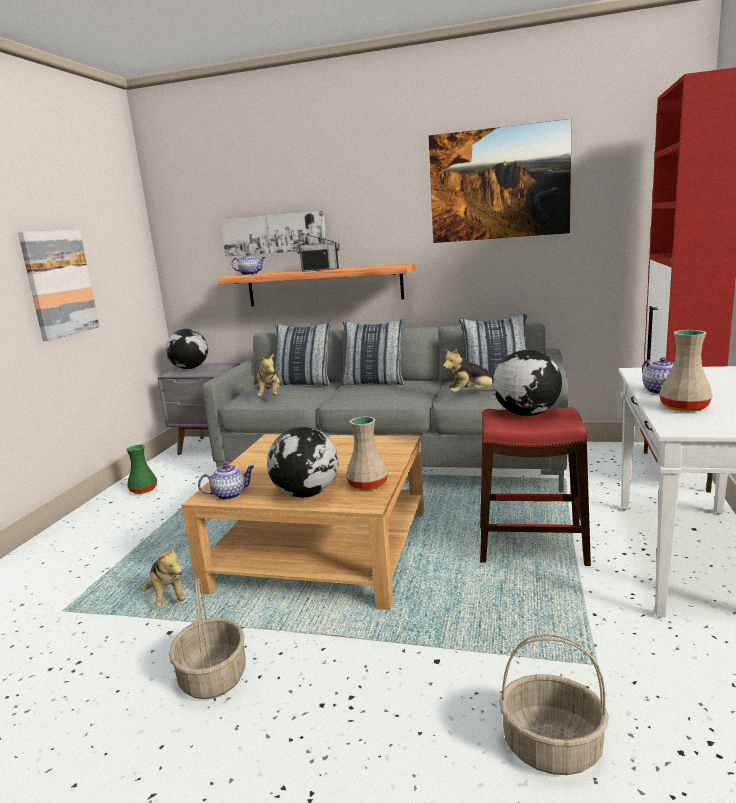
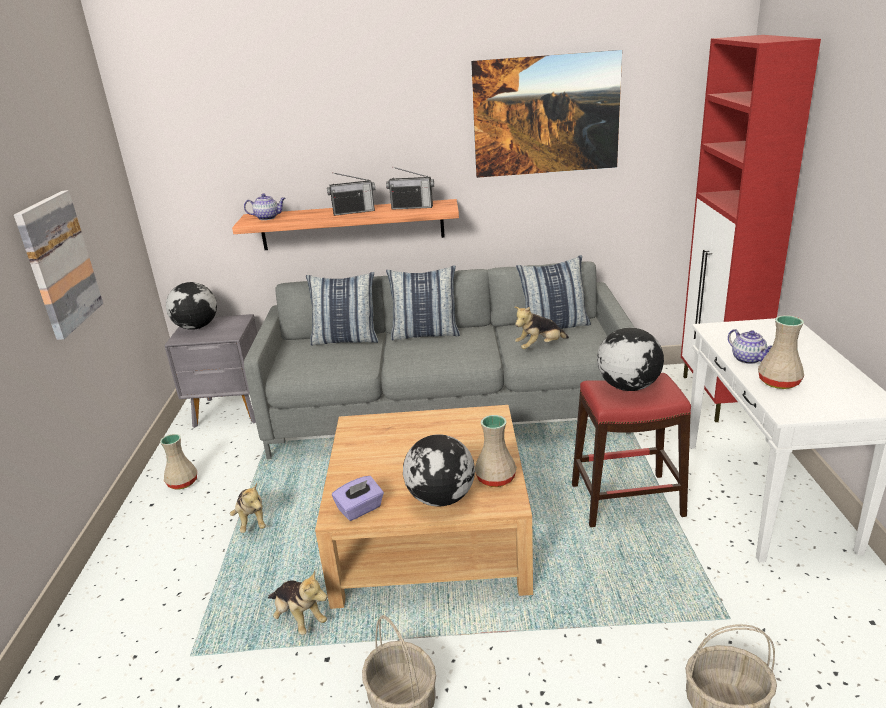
camera: 15 degrees left, 10 degrees up
(143, 490) = (183, 483): green vase -> beige vase
(230, 494) = (360, 509): teapot -> purple tissue box
(269, 396) = (319, 364): plush toy -> plush toy (252, 521)
(274, 234) = (289, 168): picture -> none
(371, 266) = (412, 207): none -> radio

